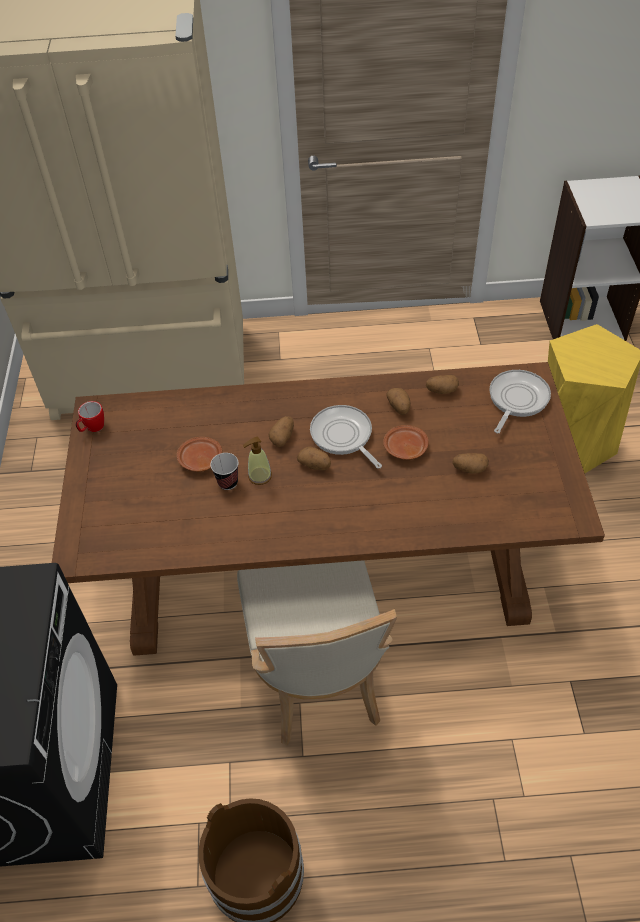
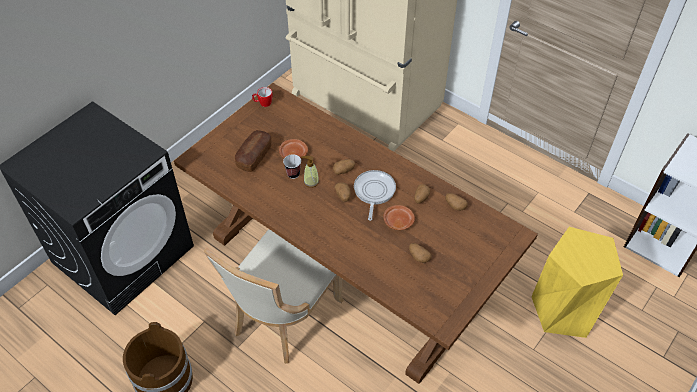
camera: 40 degrees right, 0 degrees up
(155, 496) = (254, 156): none -> bread
(516, 400) = (491, 241): frying pan -> none

